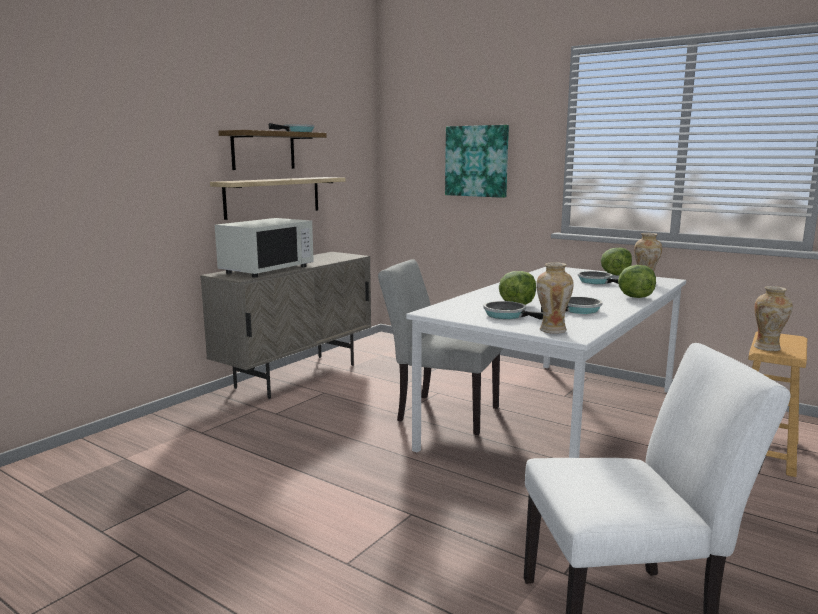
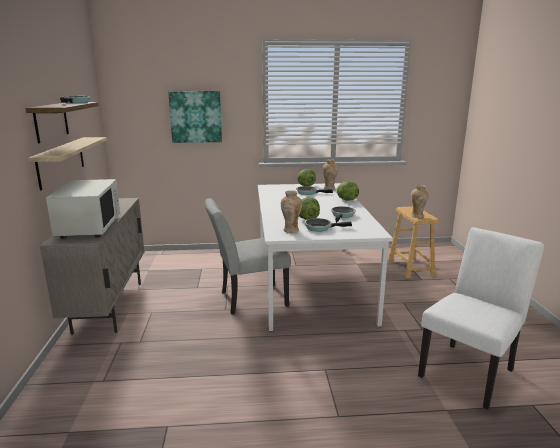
camera: 40 degrees left, 5 degrees up
(552, 330) = (361, 232): vase -> vase (291, 230)

